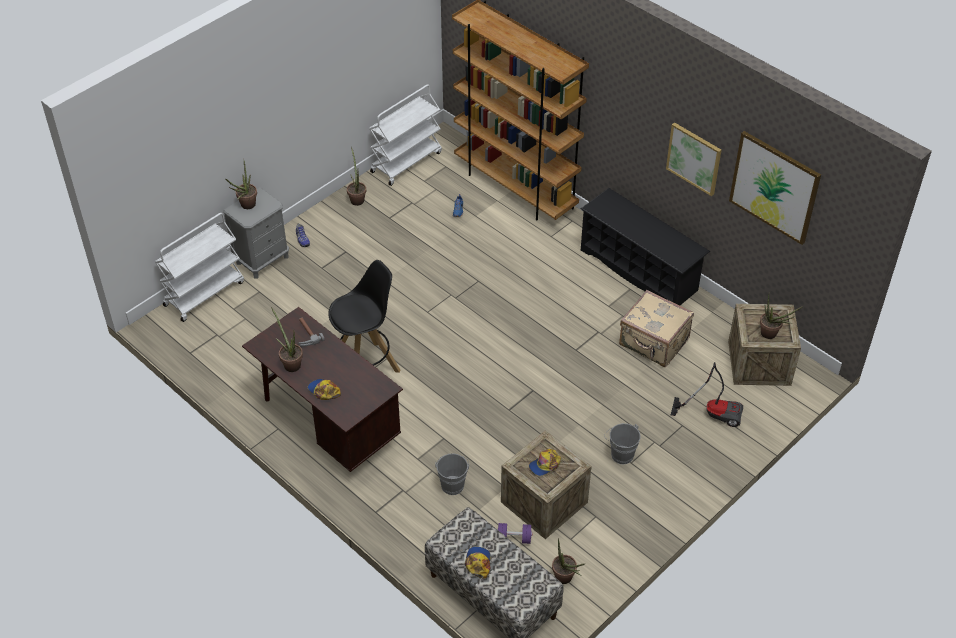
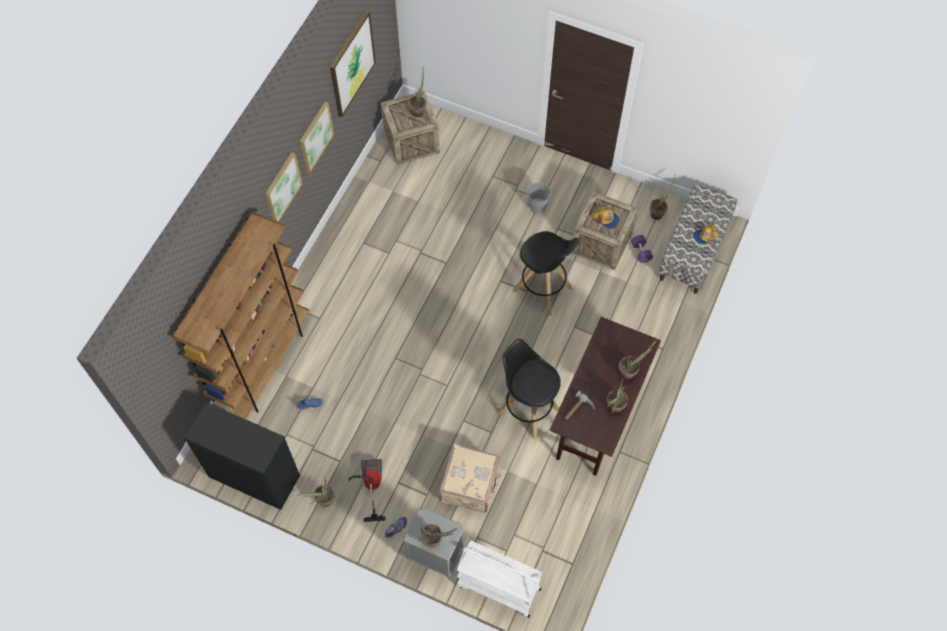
camera: 110 degrees left, 15 degrees up
(323, 391) = (630, 371): cap -> potted plant
(406, 162) = (254, 476): white cart -> black dresser
(453, 483) = (613, 306): grey bucket -> none
(504, 425) = (543, 289): none -> black stool
(635, 122) = (282, 187): none -> picture
(639, 270) = (339, 241): black shoe rack -> none
(653, 343) = (417, 212): beige suitcase -> beige suitcase (471, 484)
(713, 412) = (472, 159): vacuum cleaner -> vacuum cleaner (370, 485)

